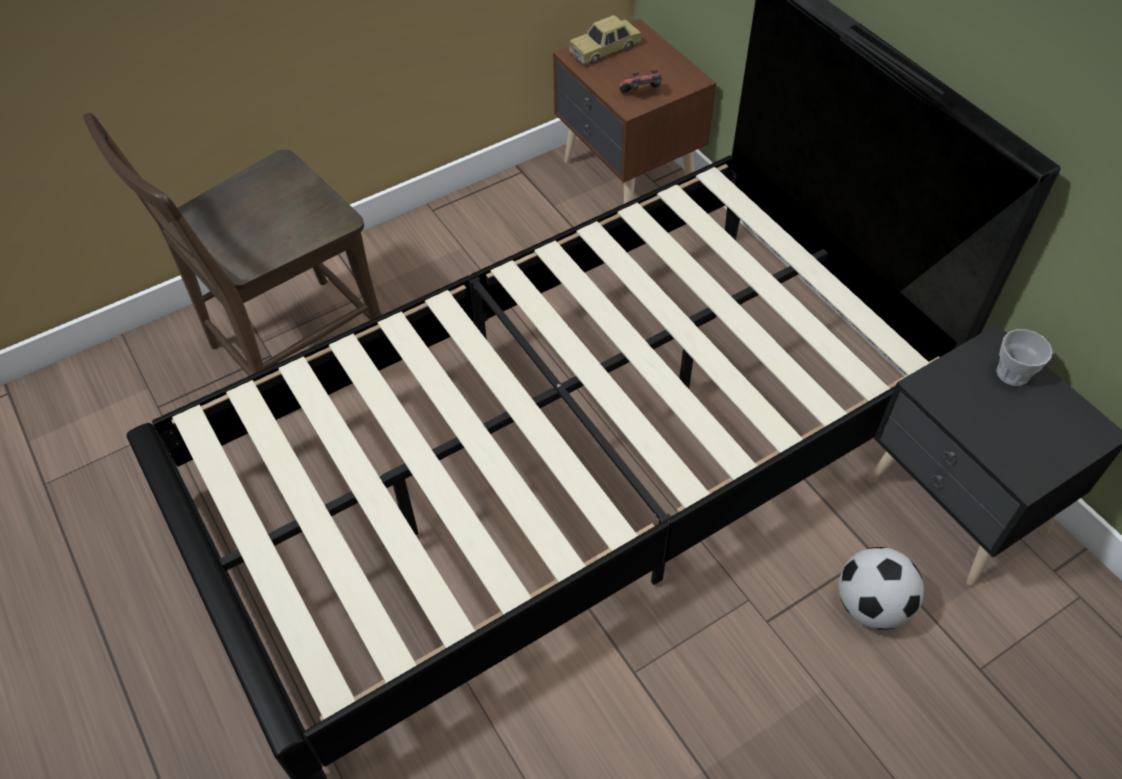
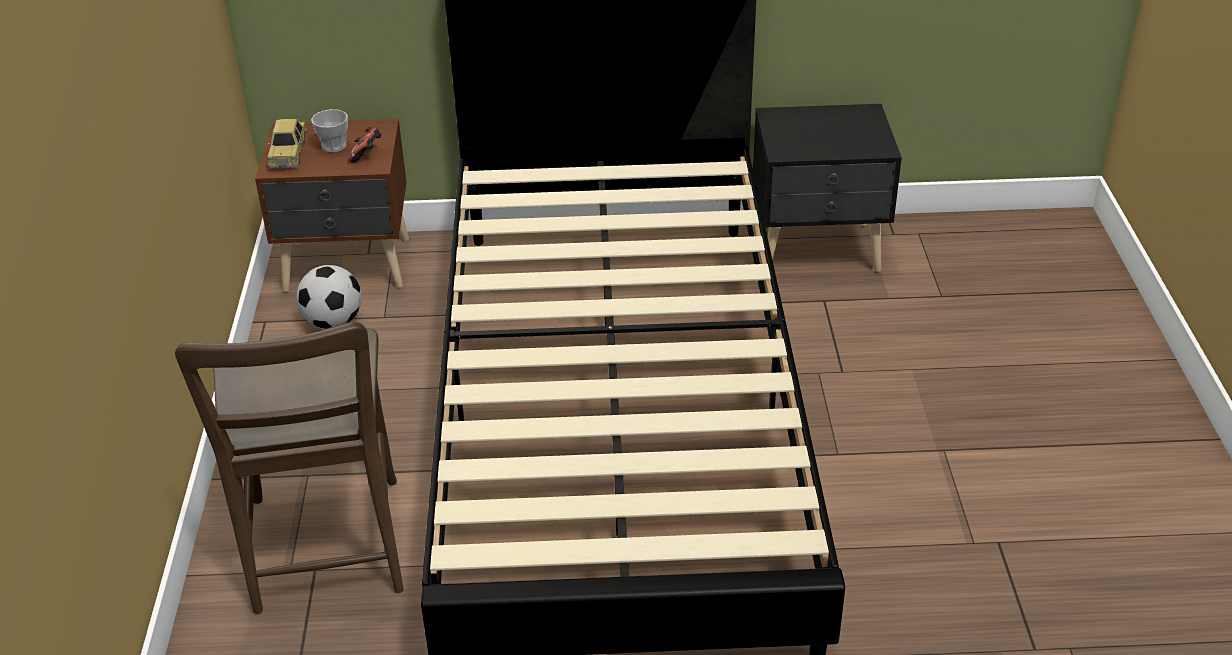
camera: 60 degrees left, 15 degrees down
(871, 605) = (864, 319): football -> football (333, 322)
(1012, 373) = (800, 119): cup -> cup (334, 146)

